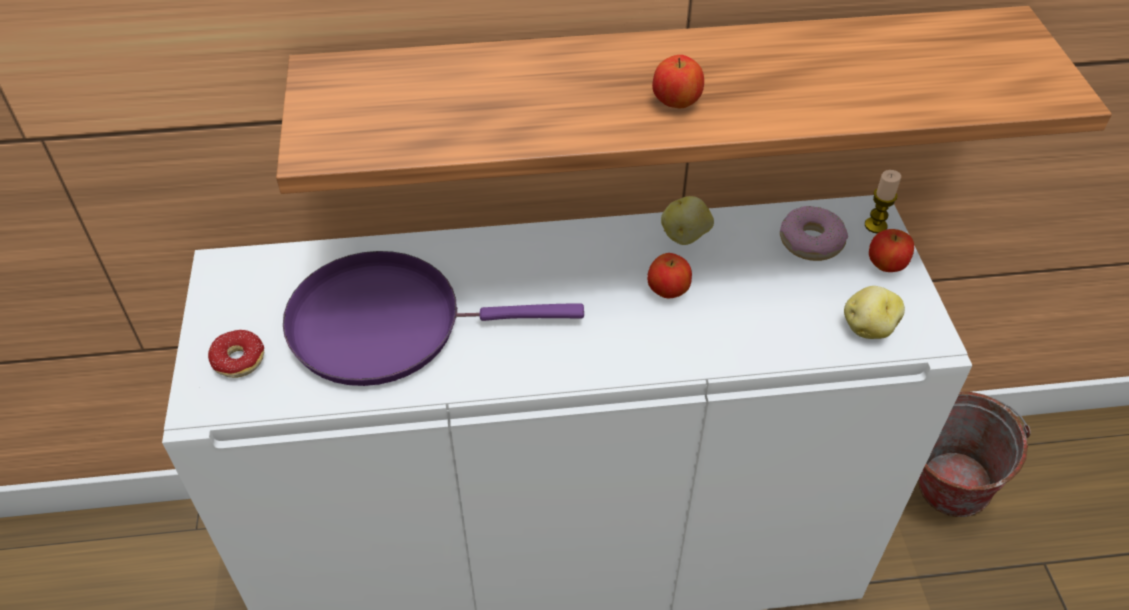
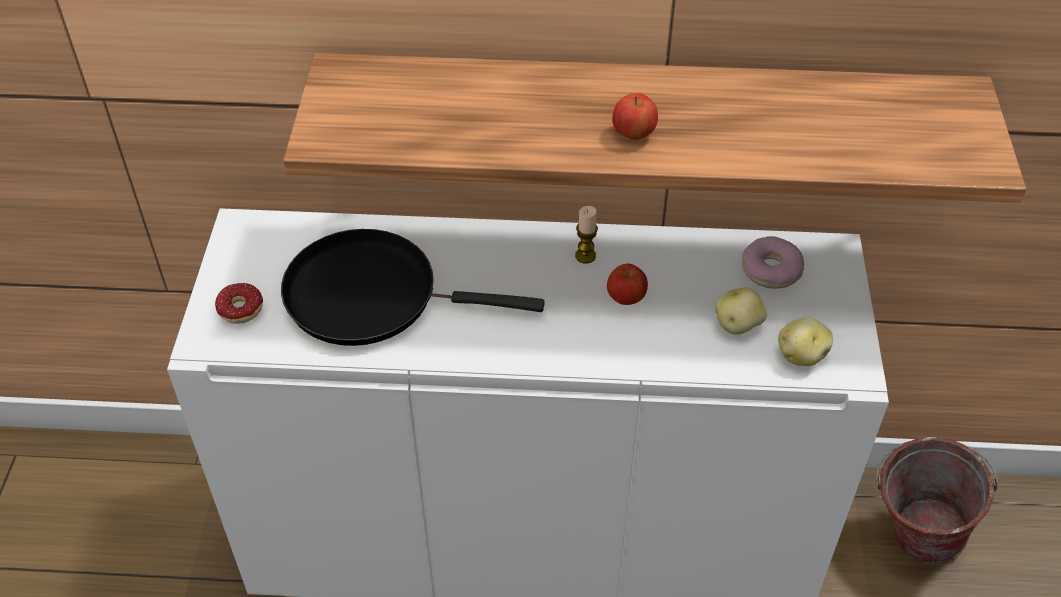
camera: 10 degrees right, 0 degrees up
(388, 324) = (372, 295): purple frying pan -> black frying pan
(685, 236) = (655, 250): potato -> potato (738, 325)
(875, 225) = (837, 262): candle -> candle (585, 256)
(886, 266) = (835, 301): apple -> none

